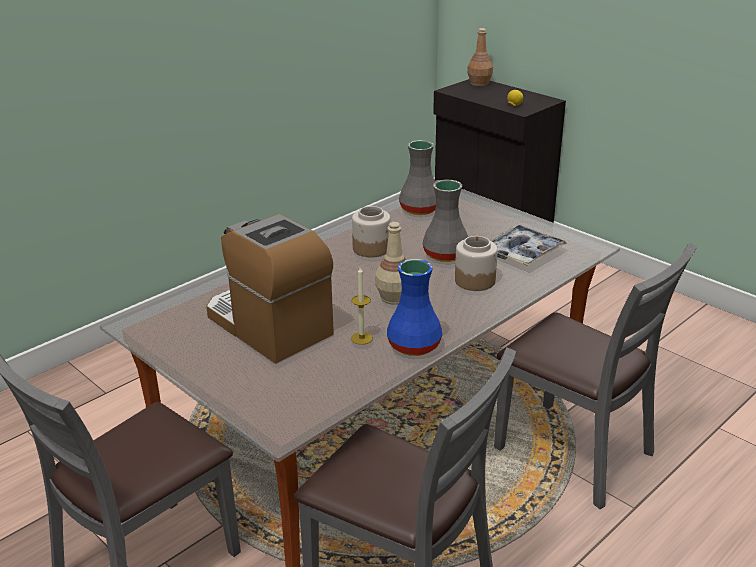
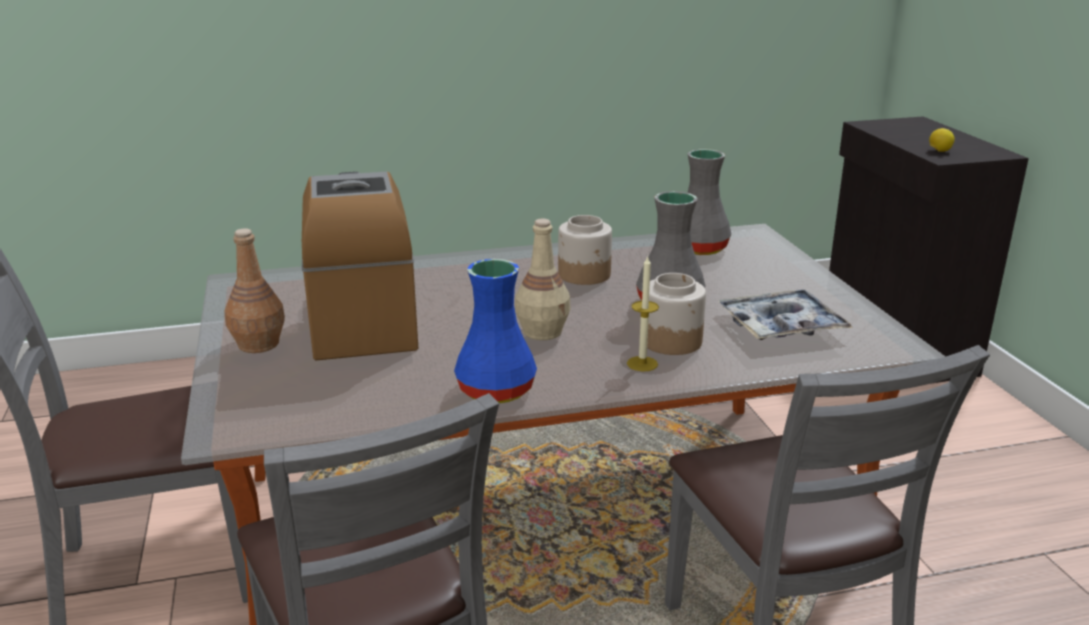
camera: 30 degrees right, 5 degrees down
(361, 338) = (445, 363): candle -> candle (642, 364)
(479, 83) = (918, 123): brown bottle -> brown bottle (258, 344)

